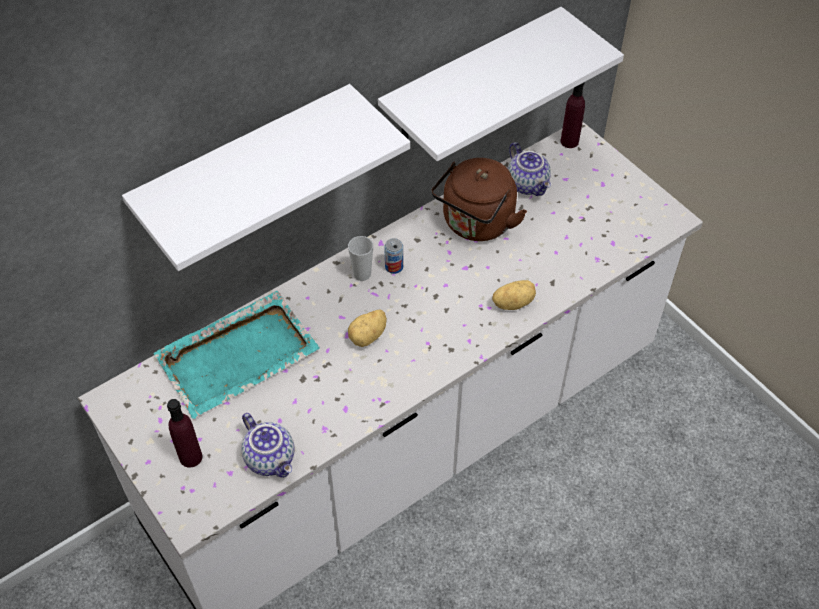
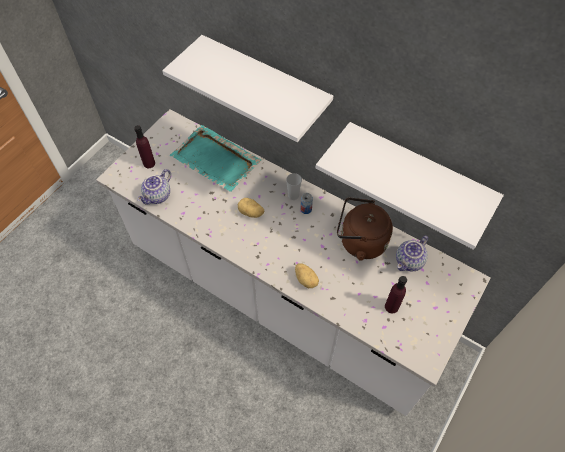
camera: 70 degrees right, 5 degrees up
(569, 141) = (464, 276): purple bottle -> purple bottle (391, 307)

